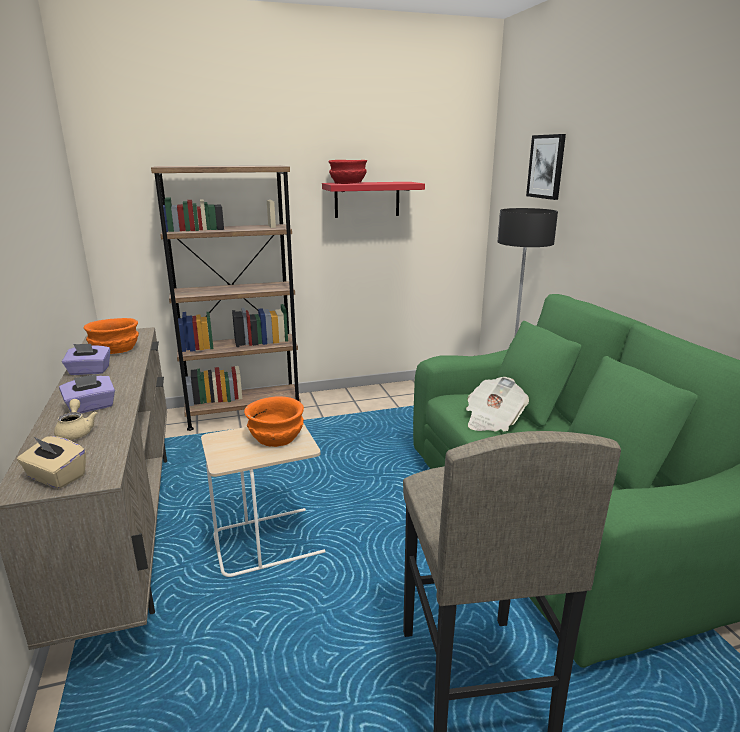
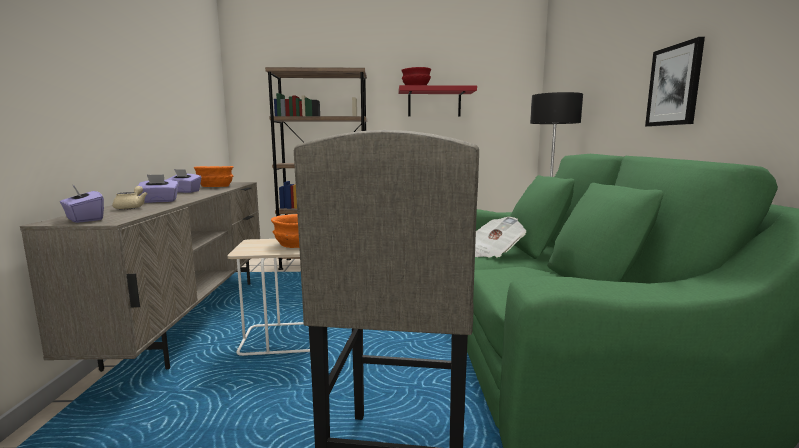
camera: 15 degrees right, 10 degrees down
(56, 477) = (84, 219): beige tissue box -> purple tissue box
(546, 166) = (577, 62): picture -> picture (674, 85)

